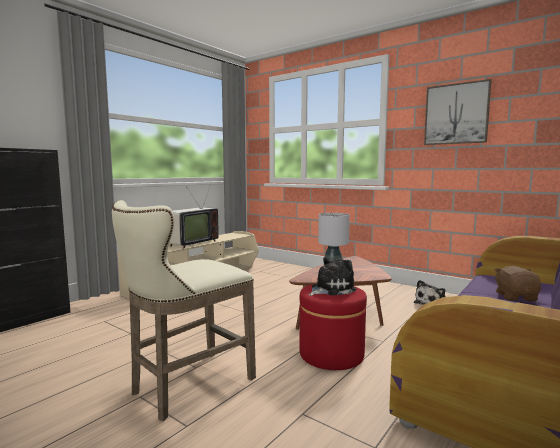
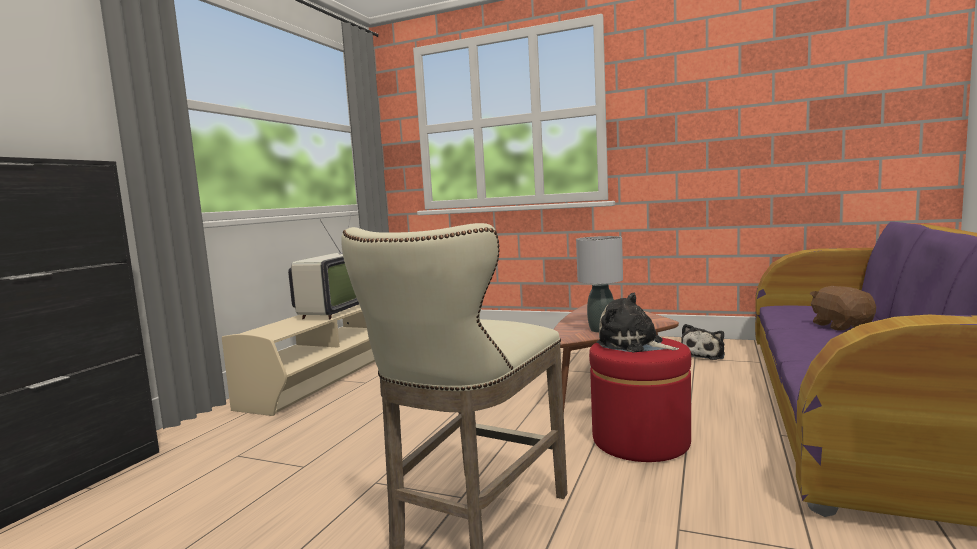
camera: 15 degrees left, 0 degrees up
(330, 289) = (633, 344): plush toy -> plush toy turned 90 degrees counterclockwise
(456, 114) = (704, 95): picture -> none

